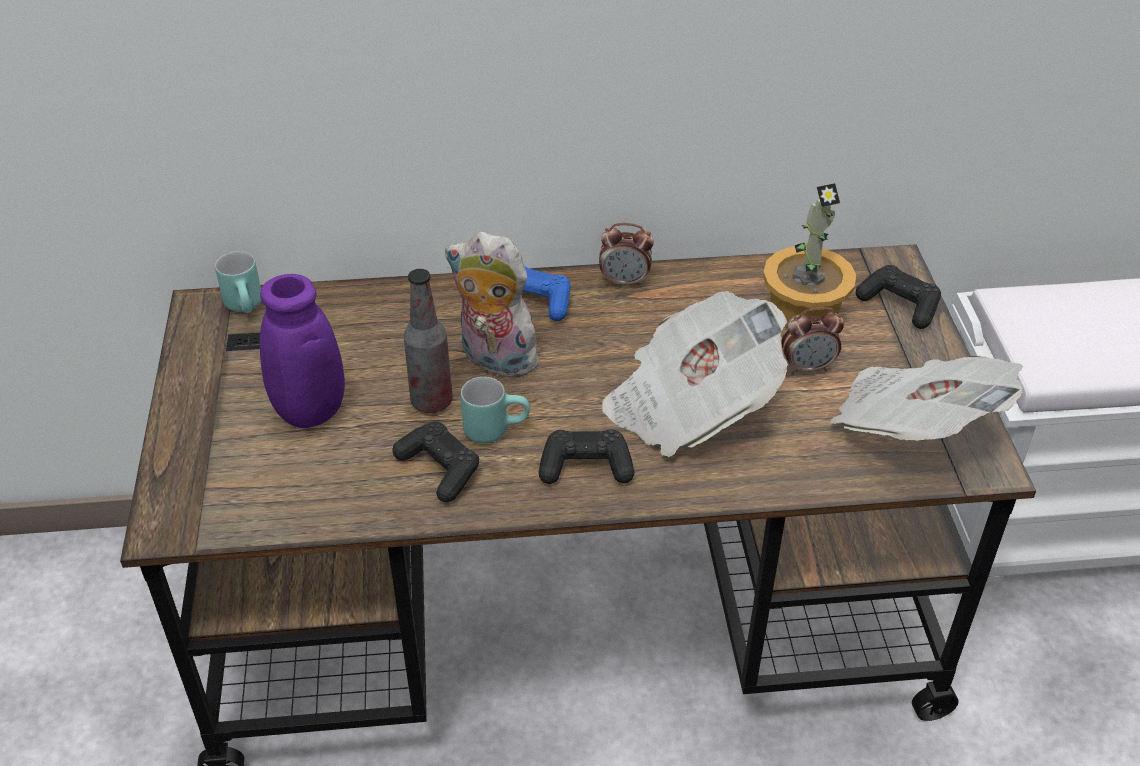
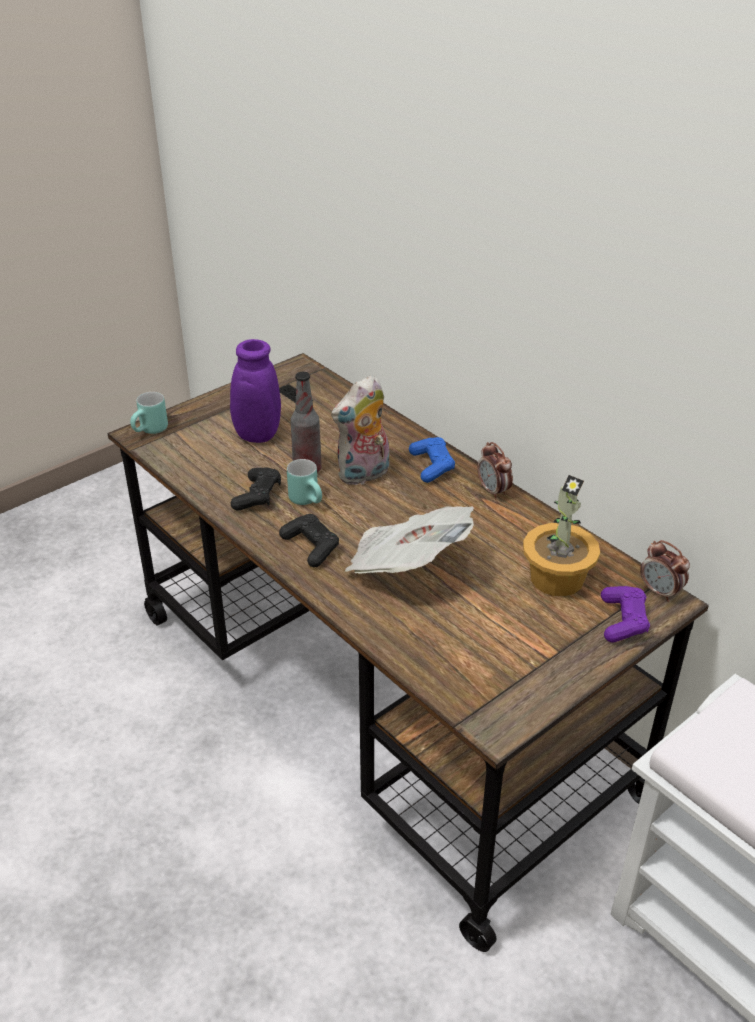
camera: 55 degrees right, 5 degrees down
(248, 307) = (315, 379): turquoise mug -> turquoise mug (151, 431)
(494, 360) = (364, 475): plush toy -> plush toy turned 120 degrees counterclockwise
(807, 367) = (501, 601): alarm clock -> alarm clock (660, 592)
(899, 305) = (623, 621): black game controller -> purple game controller
(914, 427) = (496, 675): newspaper -> none

